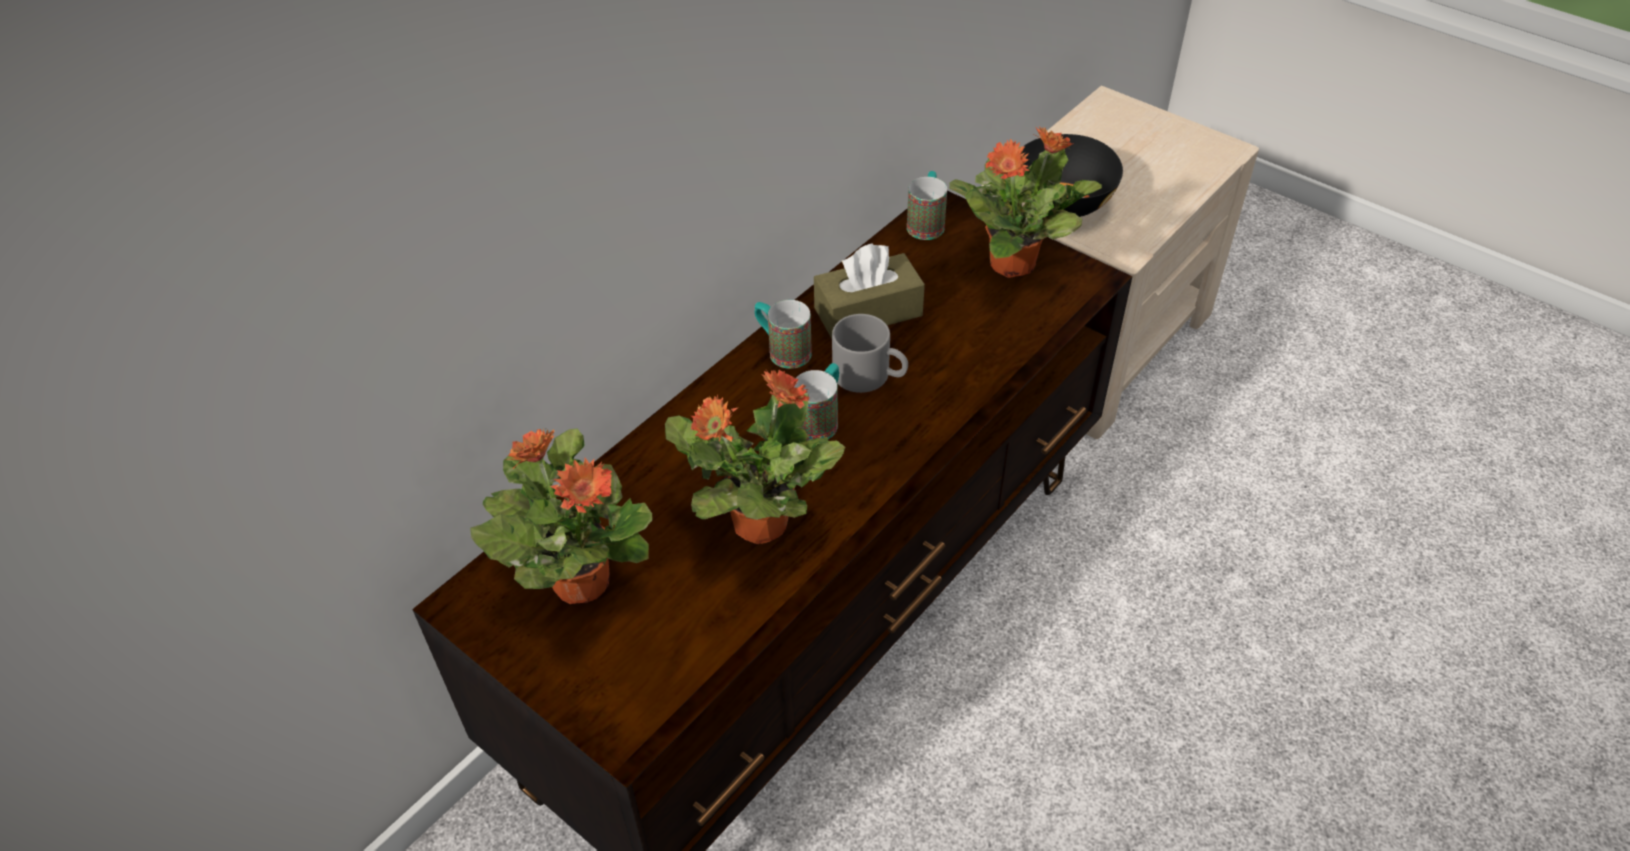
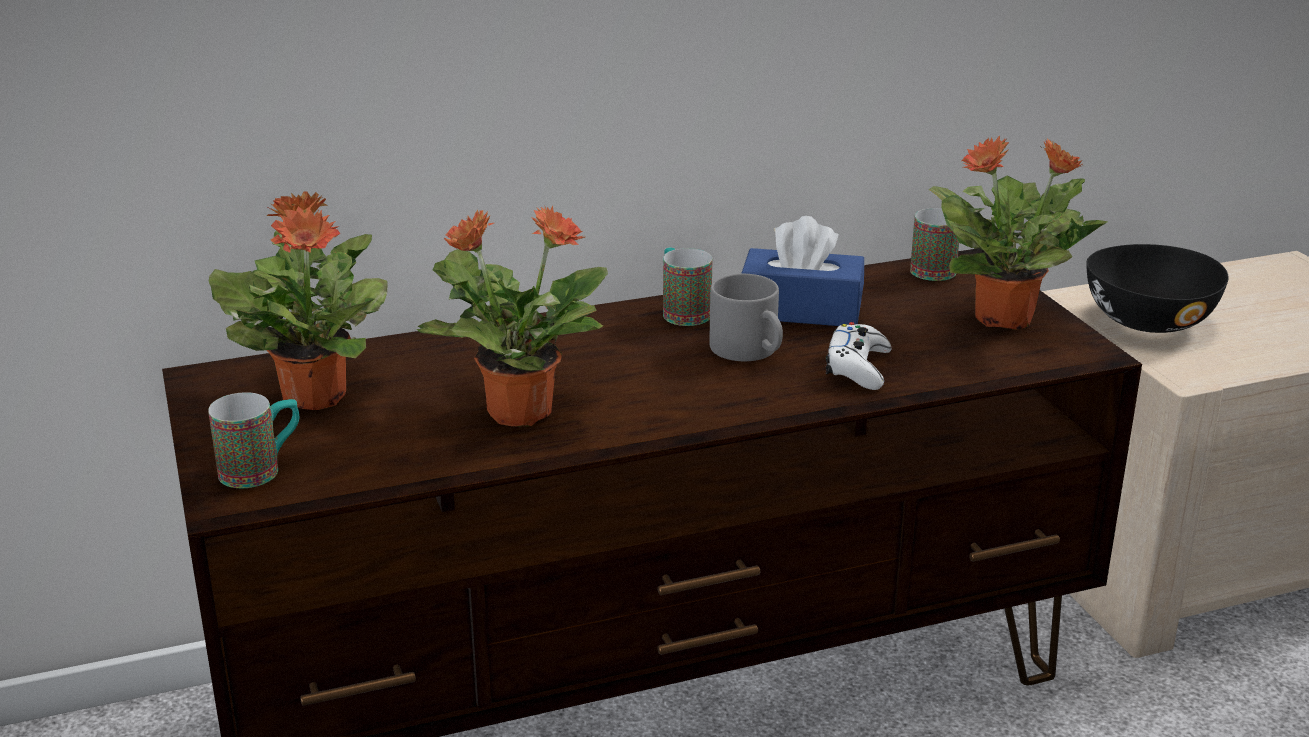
camera: 30 degrees right, 20 degrees down
(820, 419) = (664, 364): mug -> mug (262, 470)
(868, 312) = (801, 310): brown tissue box -> blue tissue box
(958, 361) = (857, 367): none -> white game controller

